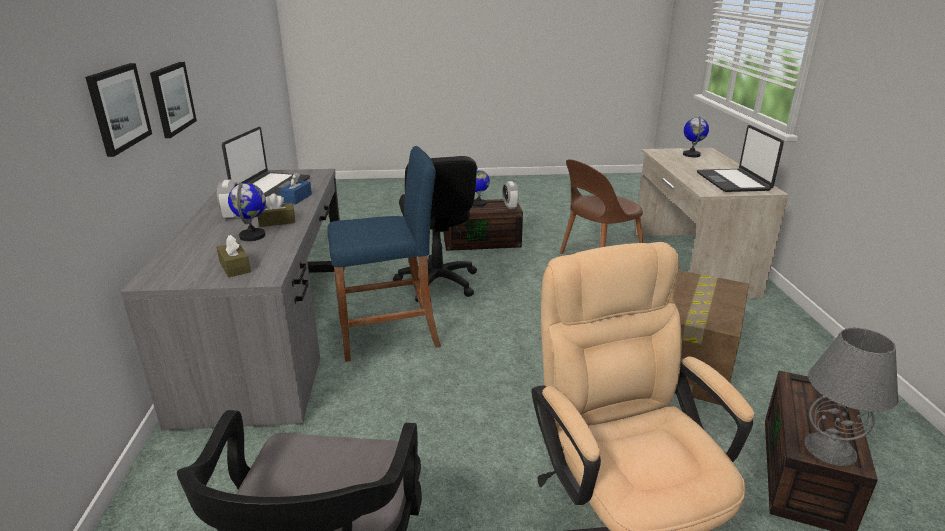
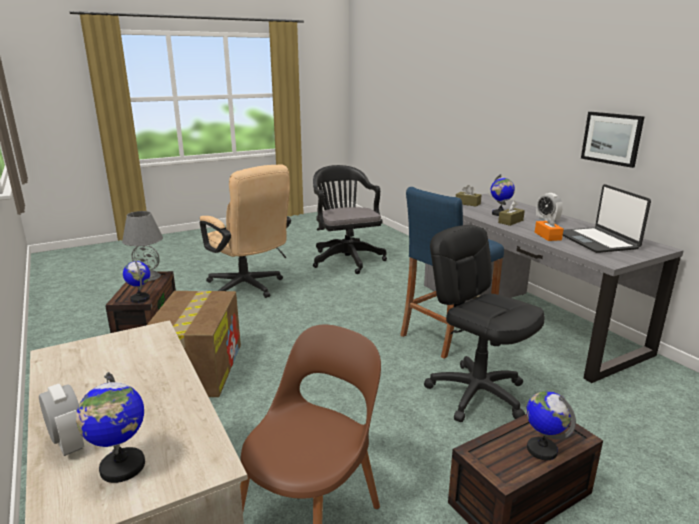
camera: 155 degrees right, 5 degrees down
(118, 108) = (545, 120): picture -> none
(296, 198) = (547, 236): blue tissue box -> orange tissue box
(510, 206) = (487, 459): alarm clock -> alarm clock (68, 443)
(733, 181) = (95, 365): laptop -> none
(802, 385) = (140, 298): none -> globe

